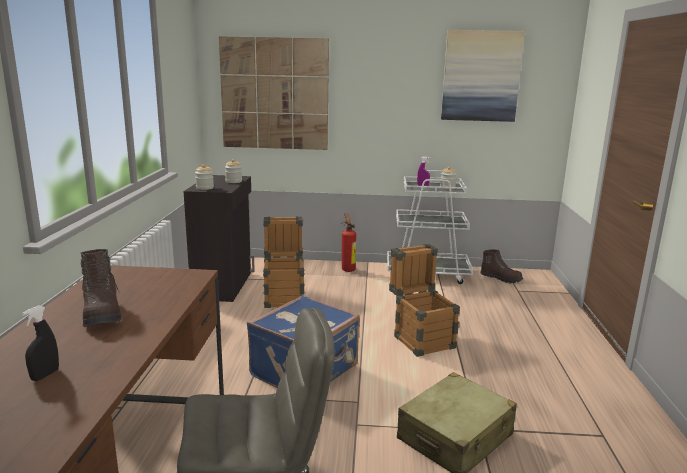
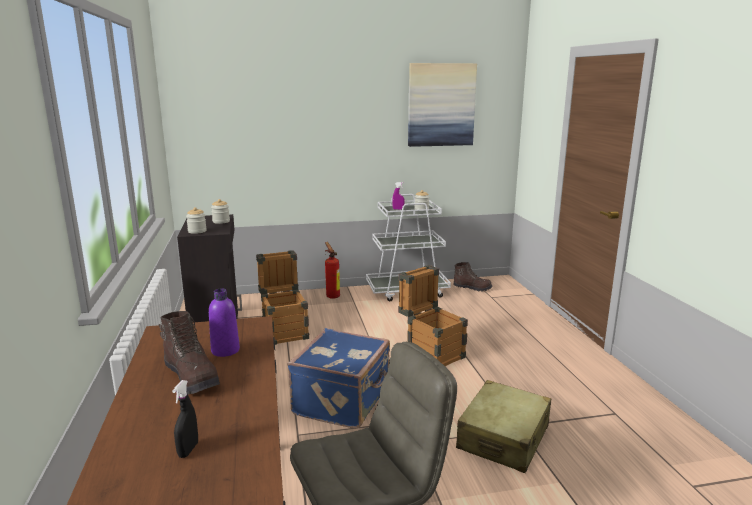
camera: 15 degrees left, 0 degrees up
(150, 294) = (225, 350): none -> purple bottle
(274, 94) = (245, 129): picture -> none

